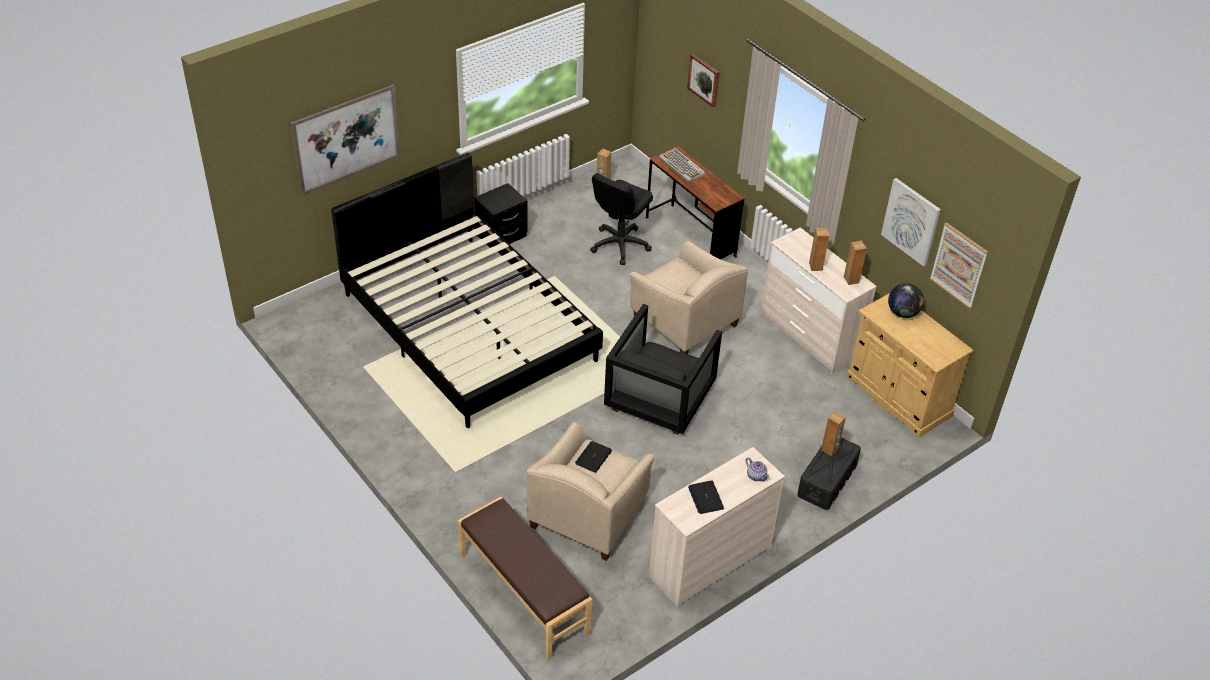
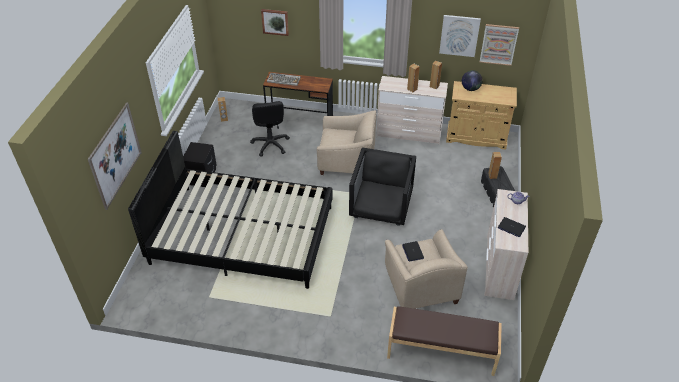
camera: 40 degrees left, 0 degrees up
(660, 397) = (381, 206): black armchair -> black armchair turned 150 degrees counterclockwise

